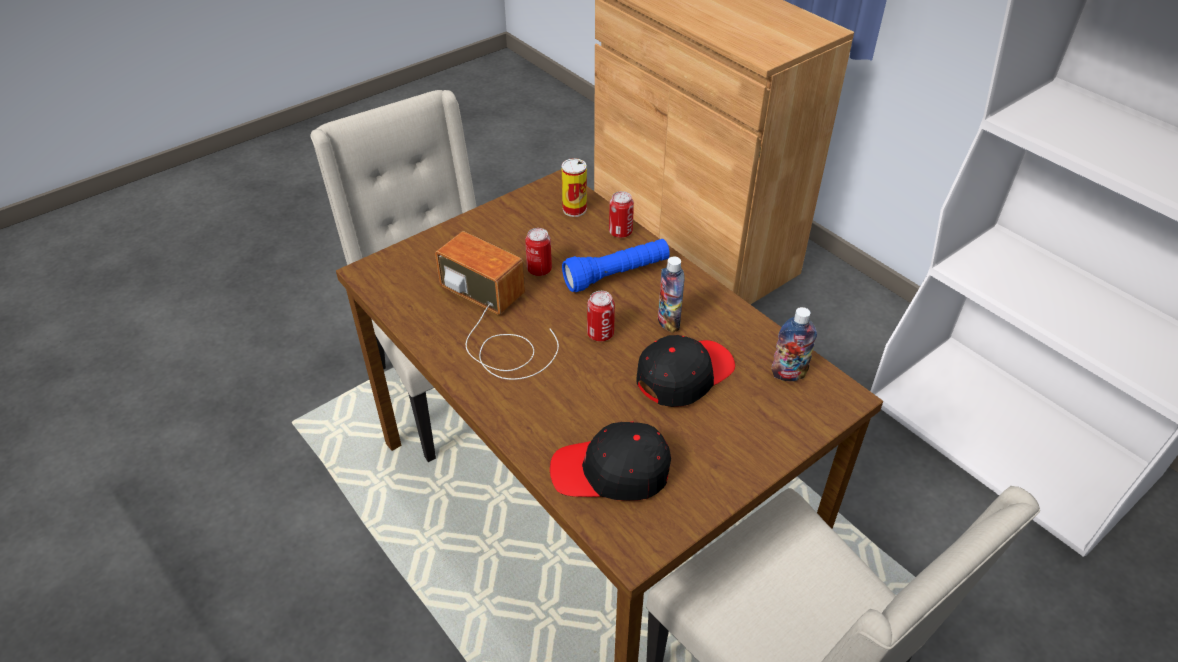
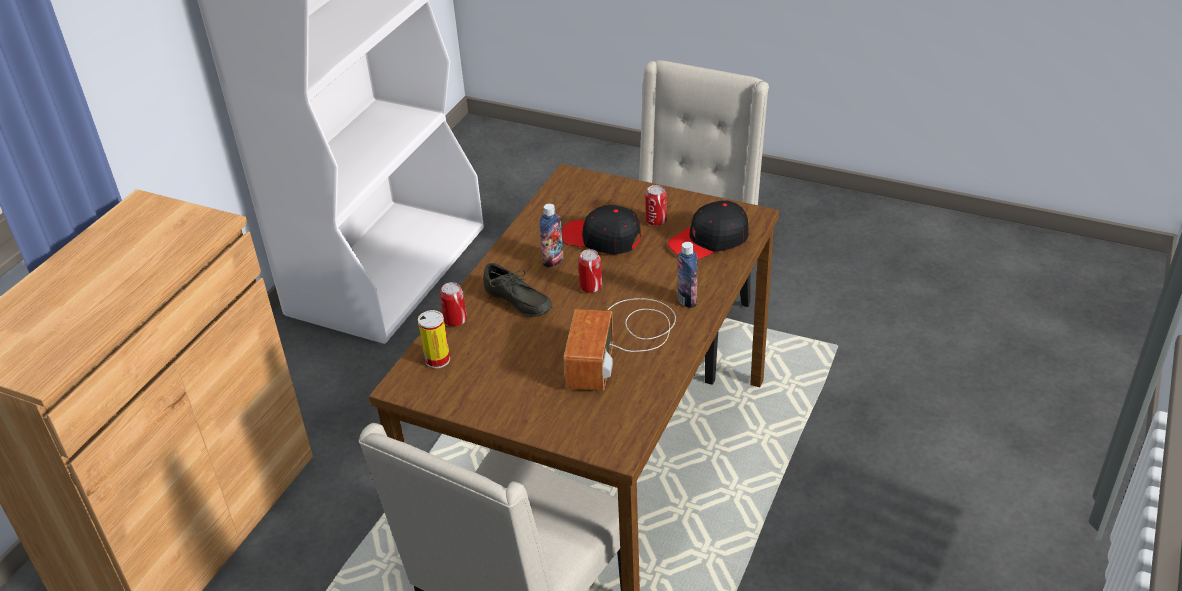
camera: 115 degrees left, 5 degrees down
(539, 269) = (539, 346): can -> can (656, 221)
(611, 472) = (709, 240): black cap -> black cap turned 90 degrees clockwise
(617, 275) = (516, 302): blue flashlight -> grey shoe
(788, 374) = (566, 199): bottle -> bottle (687, 300)

